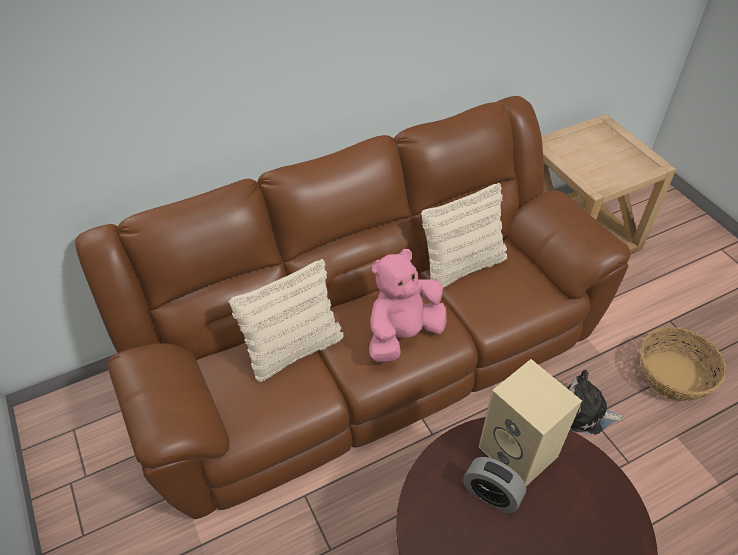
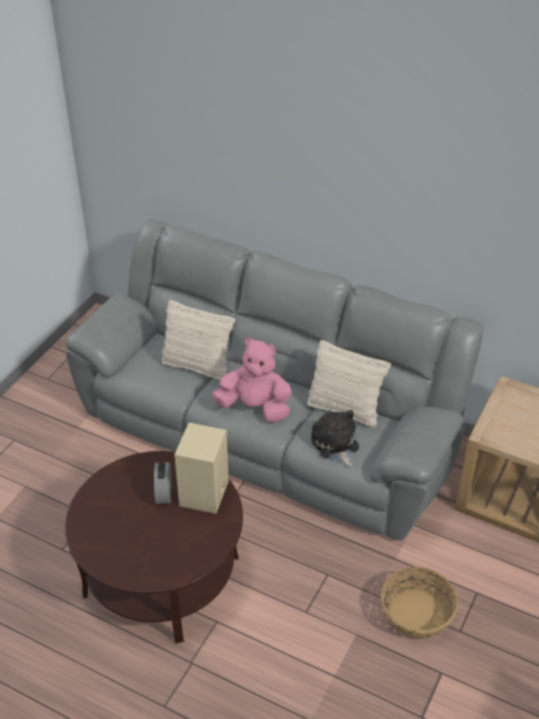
camera: 55 degrees right, 5 degrees down
(369, 356) = (269, 430): brown sofa -> grey sofa
(585, 413) = (328, 570): plush toy -> plush toy (335, 445)

